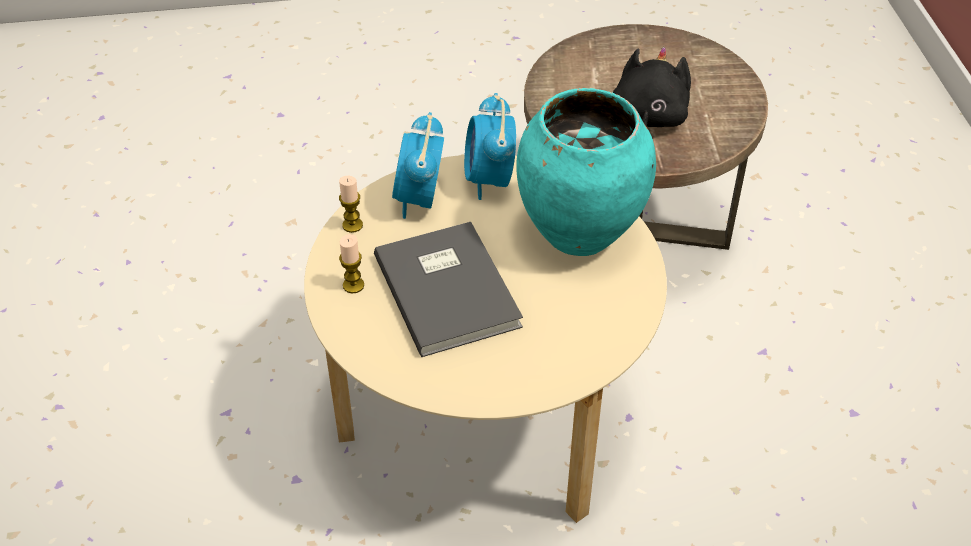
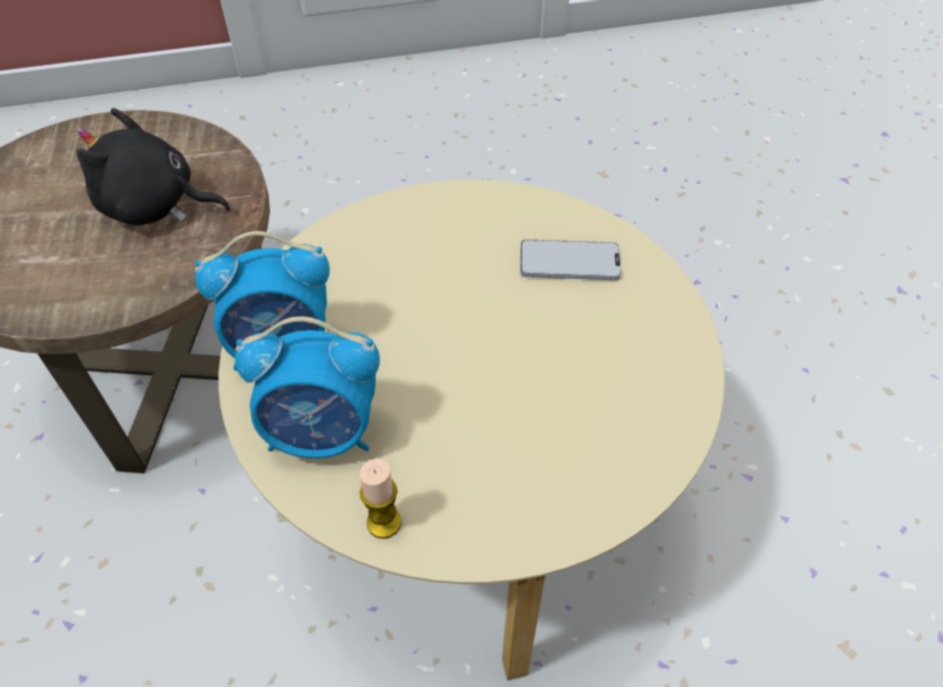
camera: 95 degrees left, 5 degrees up
(353, 285) = (520, 501): candle -> none
(449, 289) = (510, 378): grey book -> none
(562, 335) = (569, 262): none -> phone
(579, 233) = (393, 251): turquoise vase -> none

